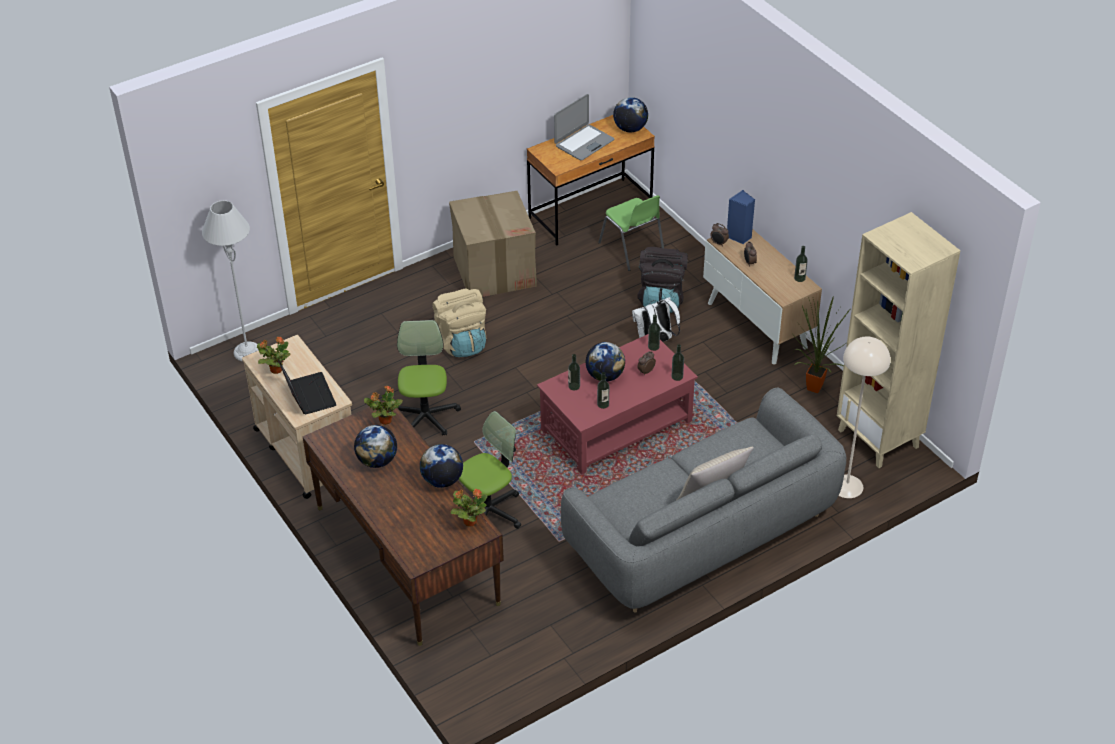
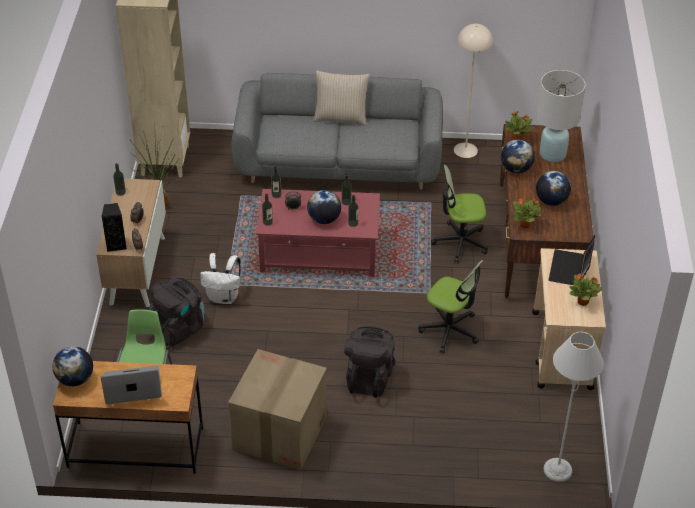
camera: 145 degrees left, 0 degrees up
(416, 521) = (552, 154): none -> white table lamp
(425, 417) = (450, 330): office chair -> office chair turned 90 degrees counterclockwise
(462, 342) = (369, 378): beige backpack -> black backpack
(739, 237) = (116, 244): blue speaker -> black speaker
(847, 486) = (221, 146): beige floor lamp -> beige floor lamp (466, 150)

